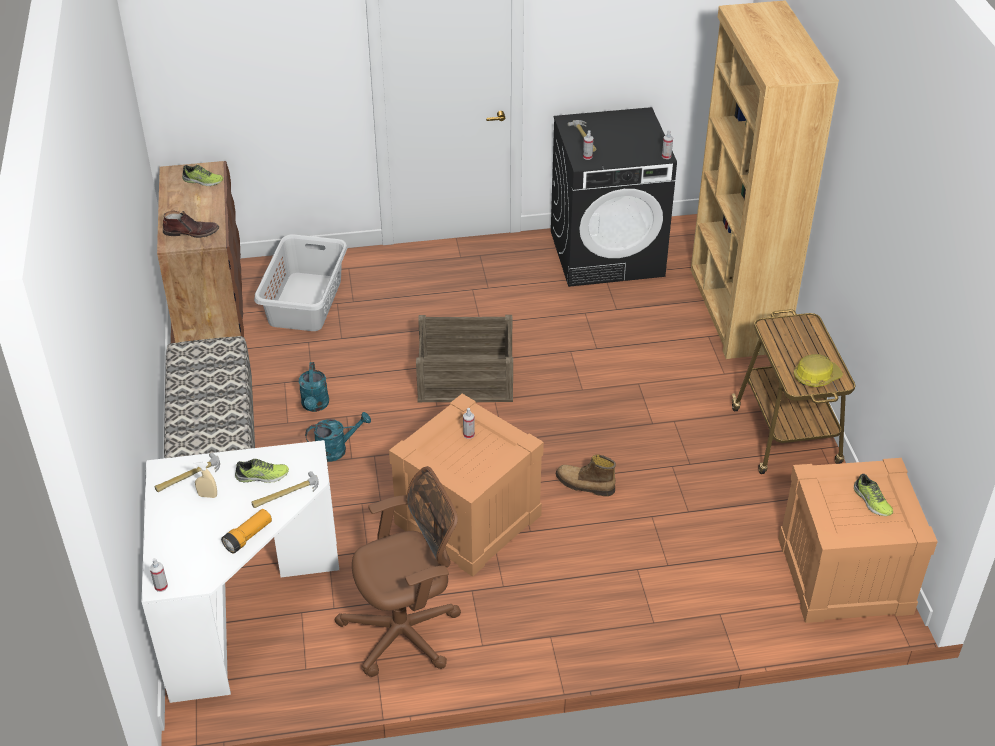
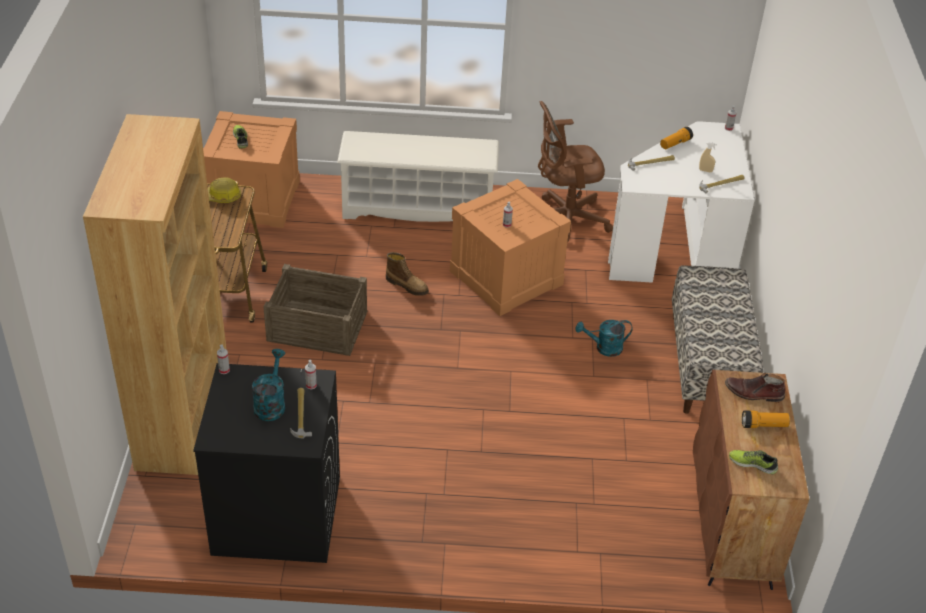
camera: 170 degrees left, 0 degrees up
(187, 209) = (763, 425): none -> flashlight
(262, 476) = (667, 176): shoe -> none
(306, 301) = (627, 512): grey laundry basket -> none
(315, 406) = (621, 390): turquoise watering can -> turquoise watering can (271, 403)
(465, 376) = (478, 394): crate -> crate (317, 326)
(618, 609) = (418, 207): none -> white shoe rack

